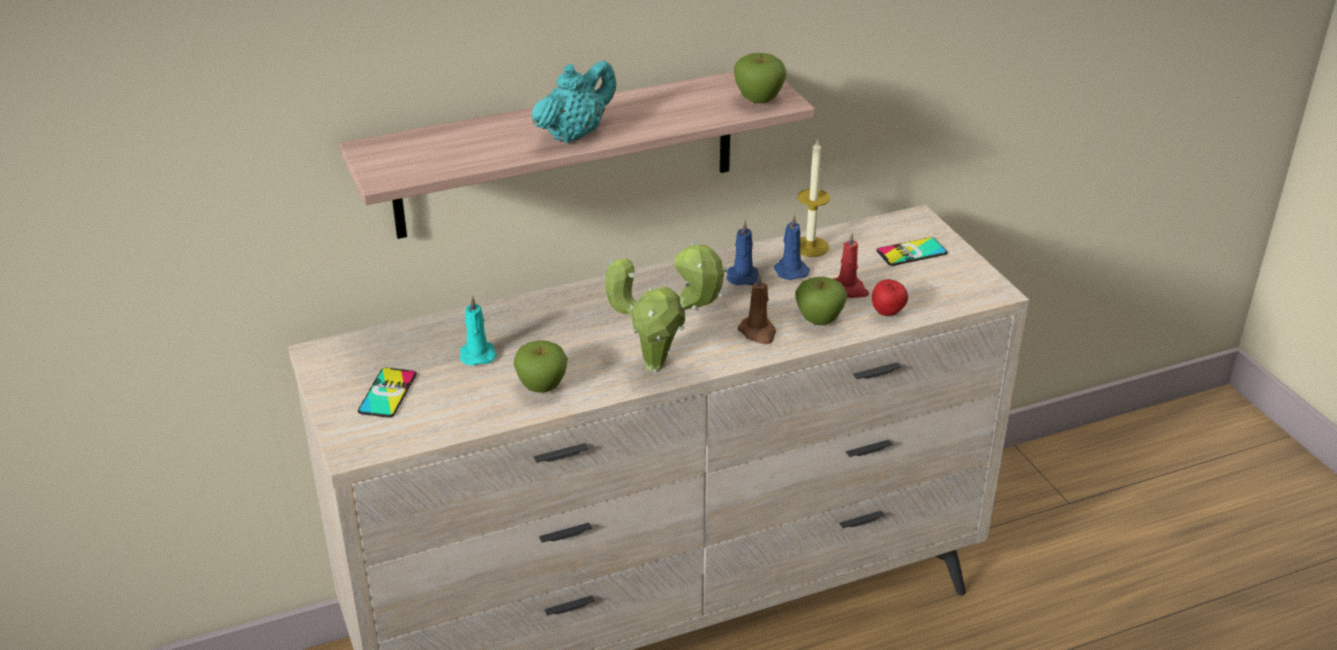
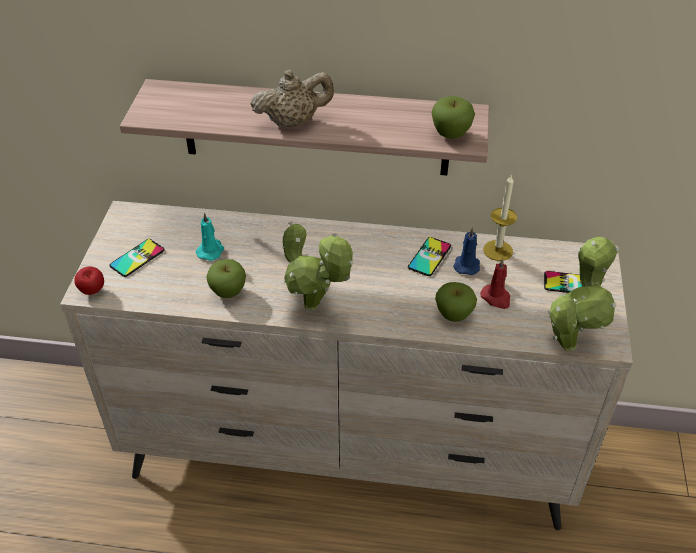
camera: 30 degrees right, 10 degrees up
(575, 134) = (293, 122): turquoise teapot -> beige teapot
(742, 276) = (429, 257): blue candle -> phone
(758, 333) = (402, 308): brown candle -> none
(888, 314) = (509, 330): apple -> apple (93, 292)
(955, 302) = (569, 341): none -> potted plant

